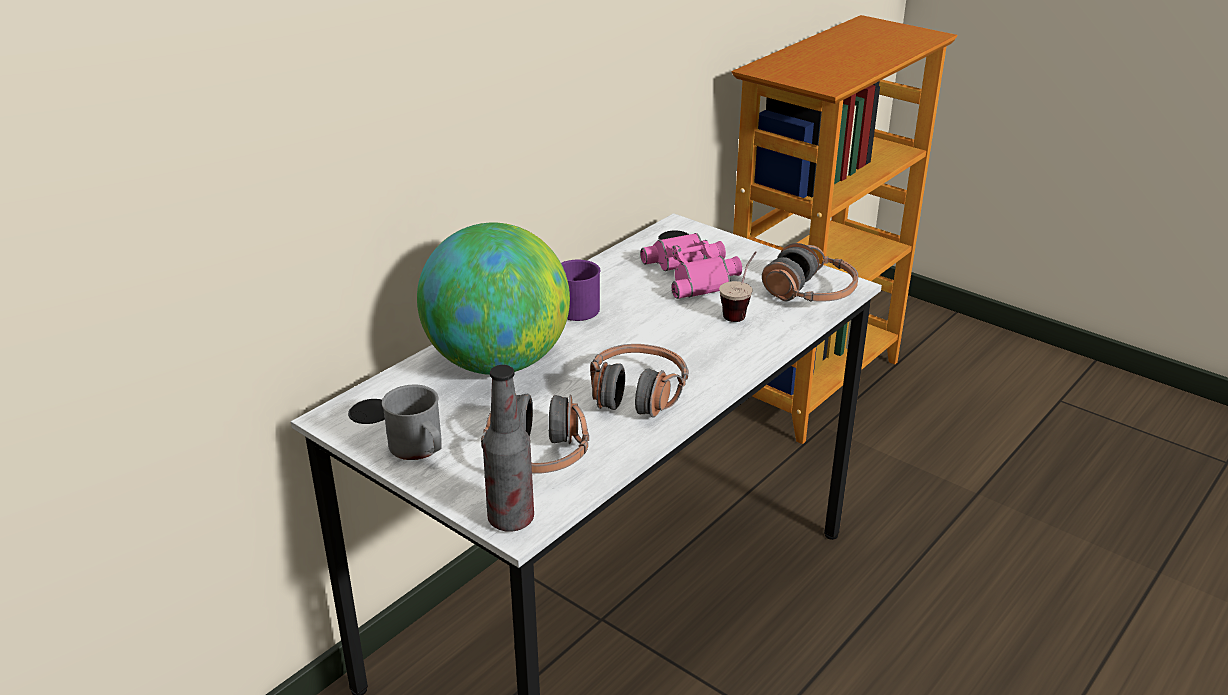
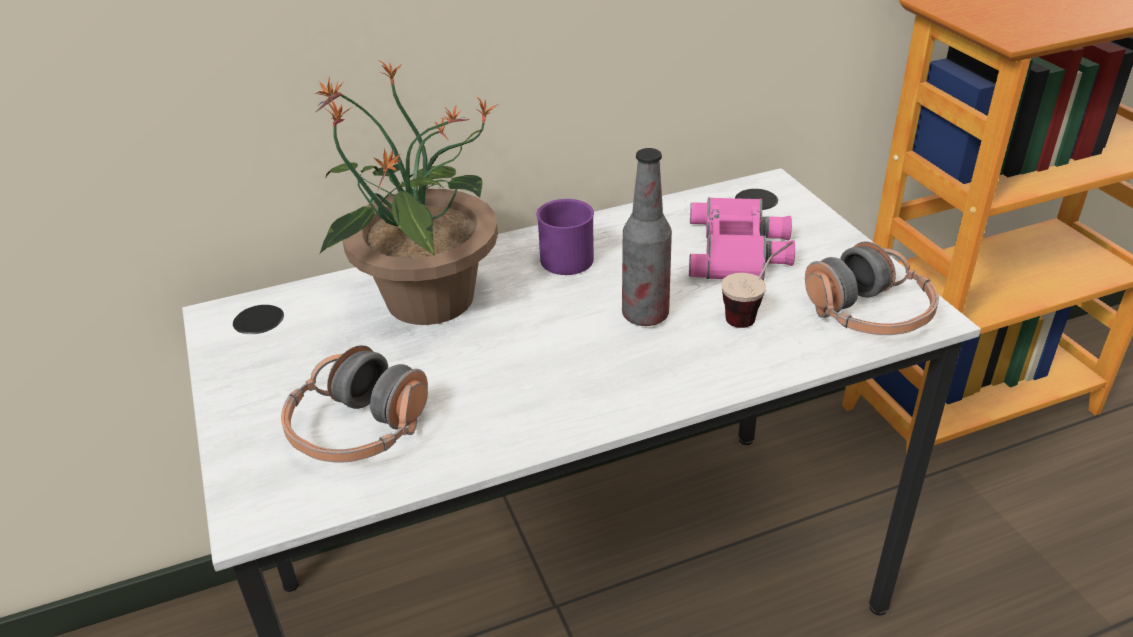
camera: 30 degrees right, 5 degrees up
(420, 449) = (257, 380): grey mug -> none
(497, 362) = (427, 300): globe -> potted plant
(511, 519) = (255, 505): bottle -> bottle (645, 315)
(637, 394) = (536, 387): headphones -> none

